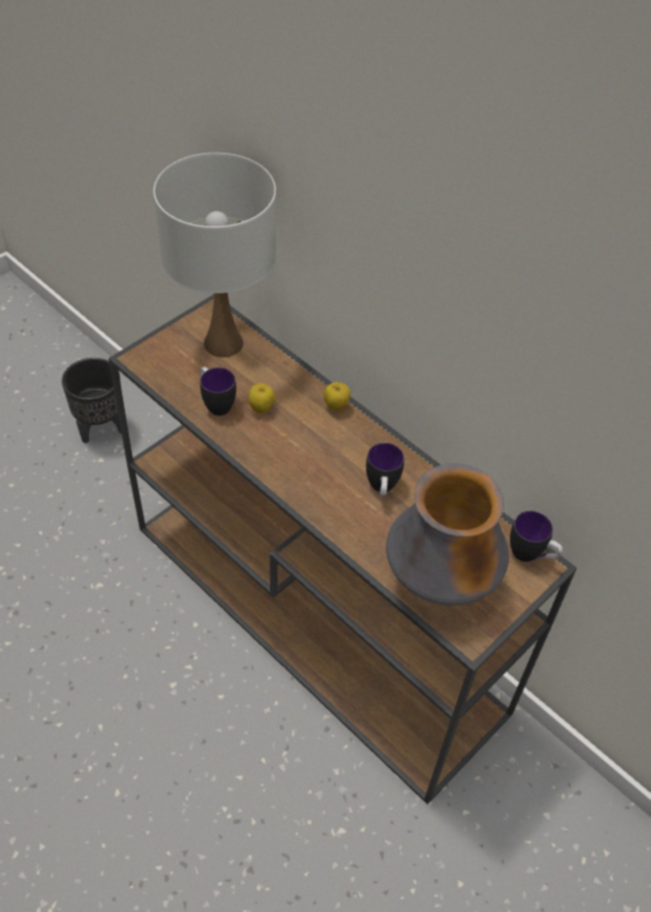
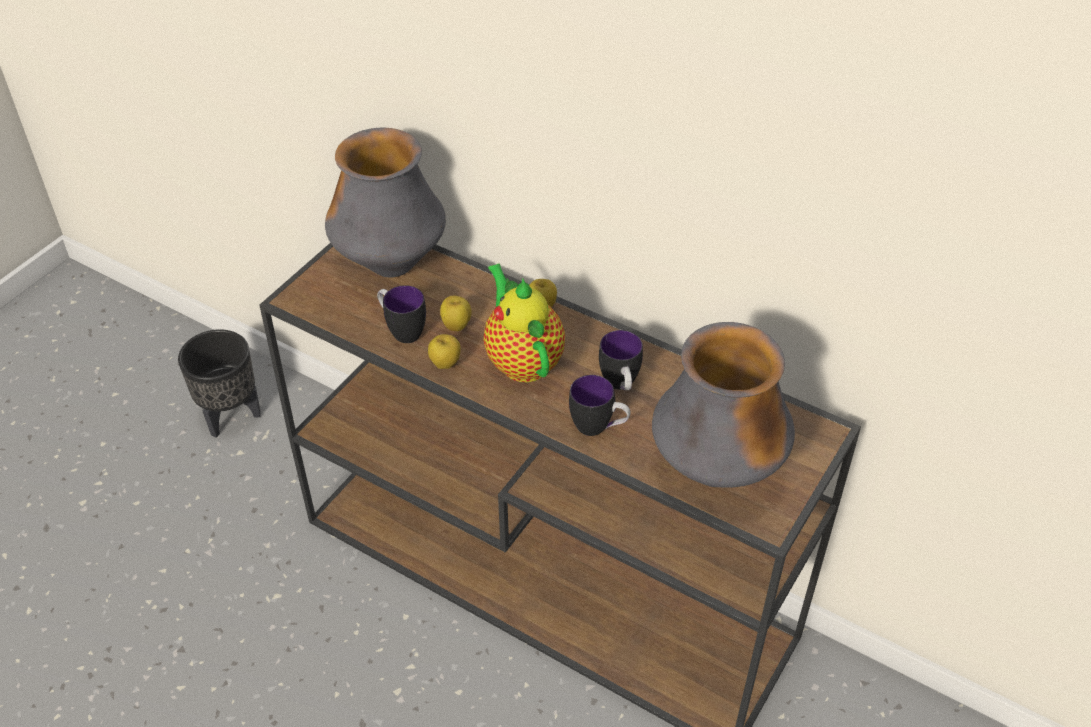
camera: 10 degrees left, 5 degrees down
(223, 343) = (391, 265): white table lamp -> vase
(242, 441) = (445, 365): none -> apple
(307, 449) = (522, 360): none -> teapot
(531, 556) = (807, 423): mug -> mug (598, 428)

